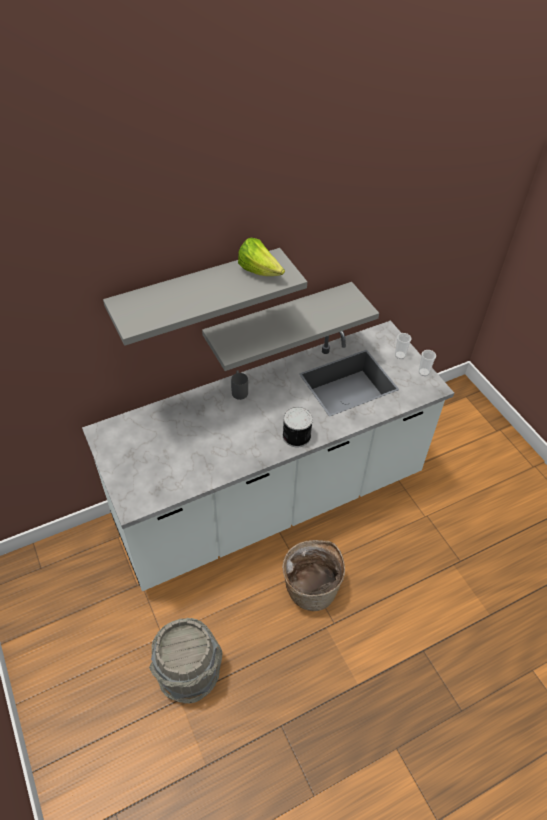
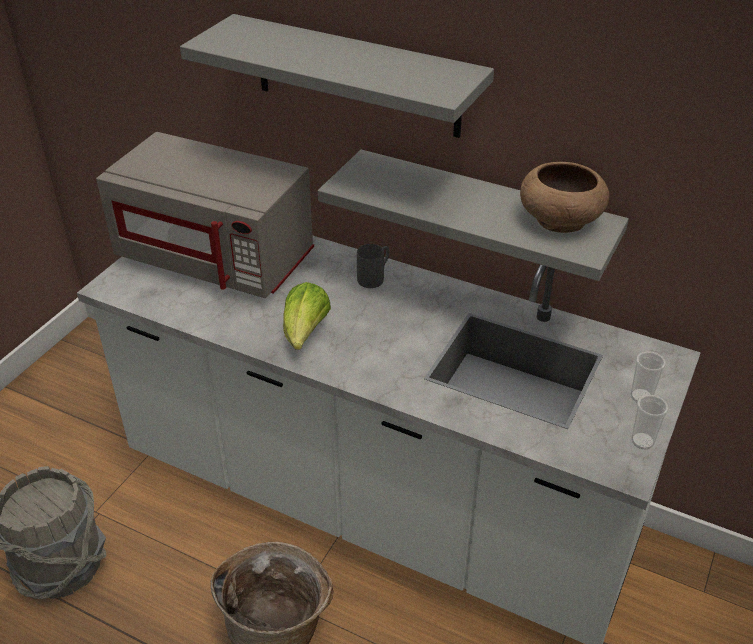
camera: 55 degrees right, 10 degrees down
(155, 444) = (217, 258): none -> grey microwave
(259, 271) = (421, 72): lettuce -> lettuce (305, 333)
(295, 435) = (352, 363): can -> none
(333, 301) = (559, 219): none -> brown bowl

